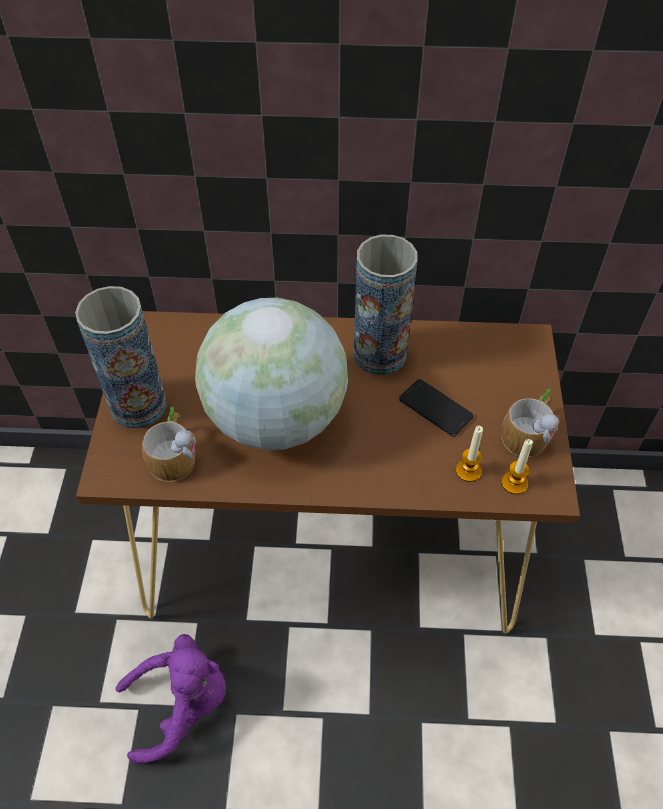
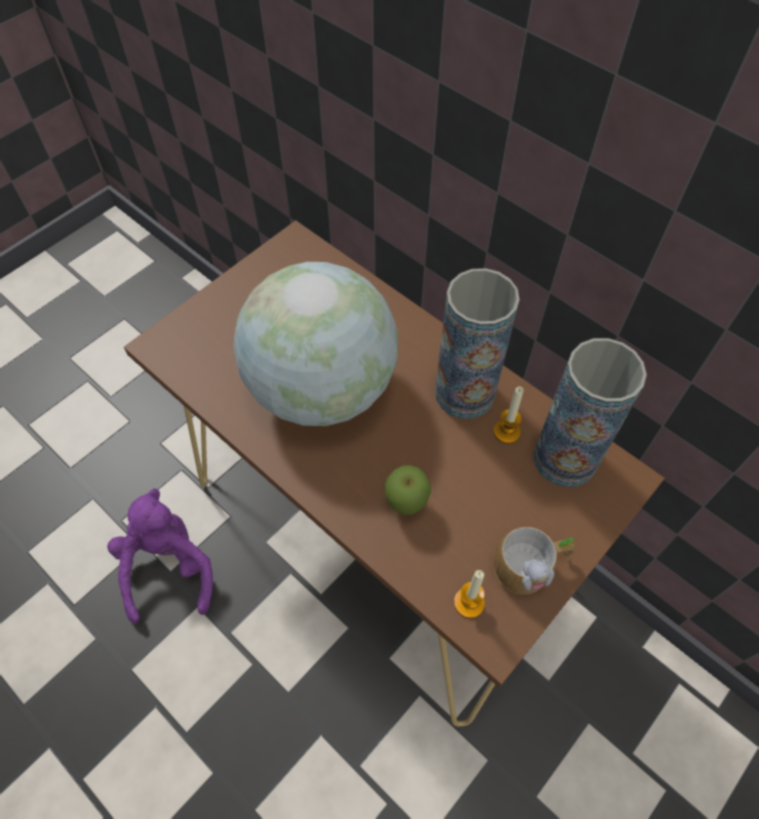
camera: 40 degrees right, 5 degrees up
(138, 405) = (231, 305): vase -> vase (565, 458)
(175, 455) = (218, 364): mug -> none
(182, 704) = (169, 568): purple plush toy -> purple plush toy turned 120 degrees counterclockwise
(415, 453) = (406, 505): none -> apple
(435, 408) = (466, 478): phone -> none
(468, 471) = (438, 558): candle -> candle (506, 431)

